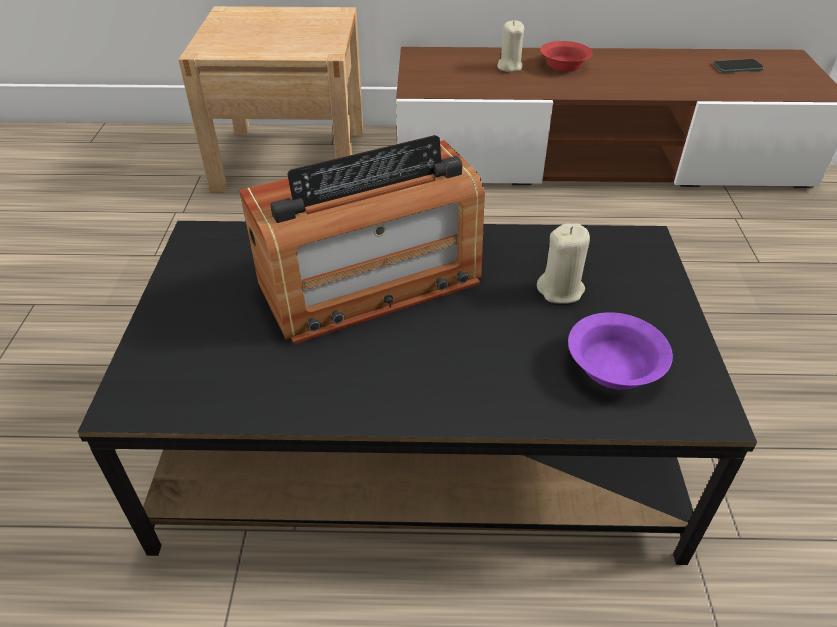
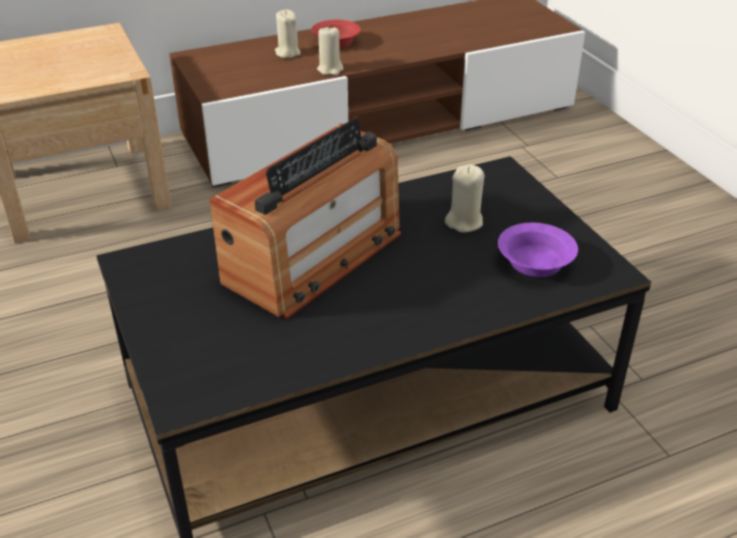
camera: 25 degrees left, 5 degrees down
(540, 90) = (330, 69): none -> beige candle
(737, 67) = (481, 17): phone -> none

